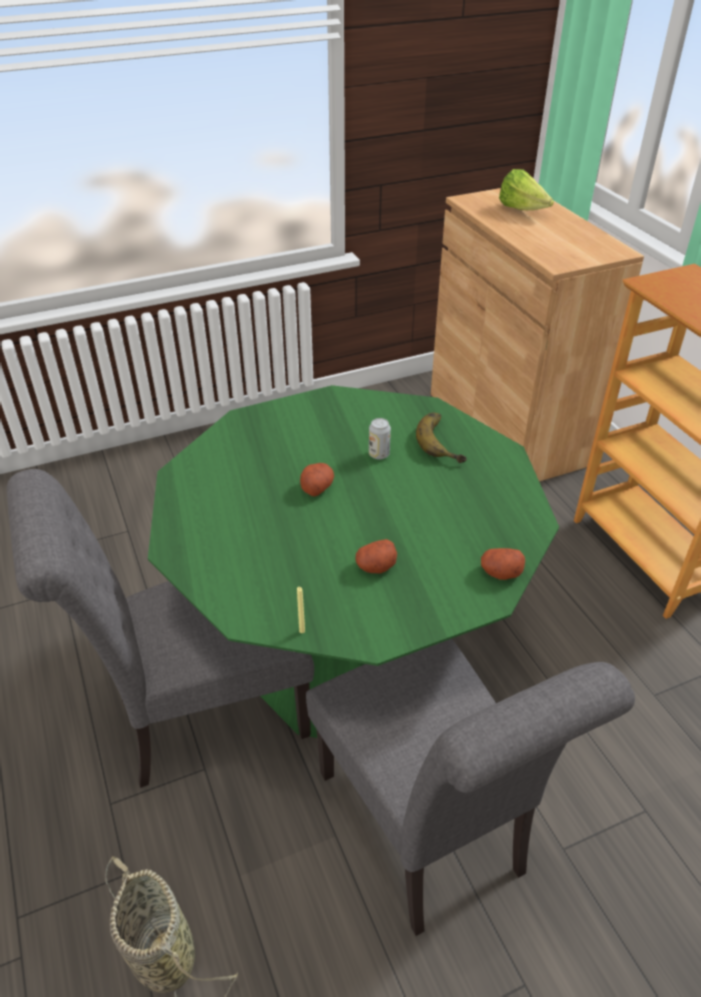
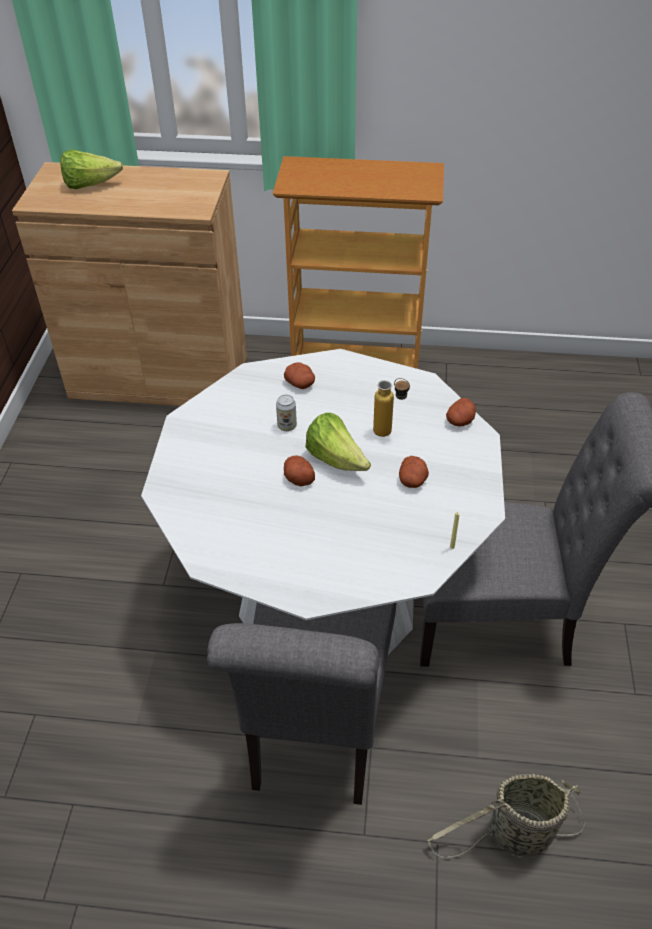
camera: 60 degrees left, 5 degrees up
(350, 658) = (327, 599): green dining table -> white dining table
(361, 502) = (336, 459): none -> lettuce
(431, 525) = (389, 433): none -> bottle
(445, 441) = (301, 384): banana -> potato

